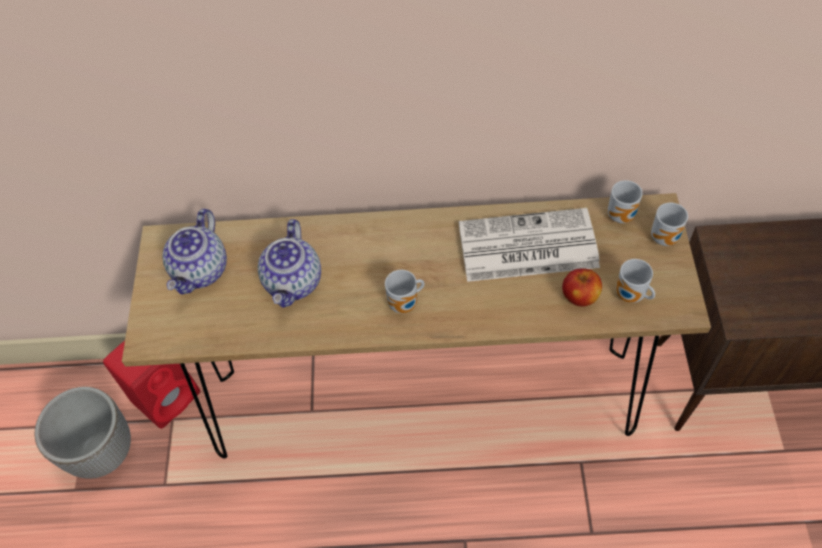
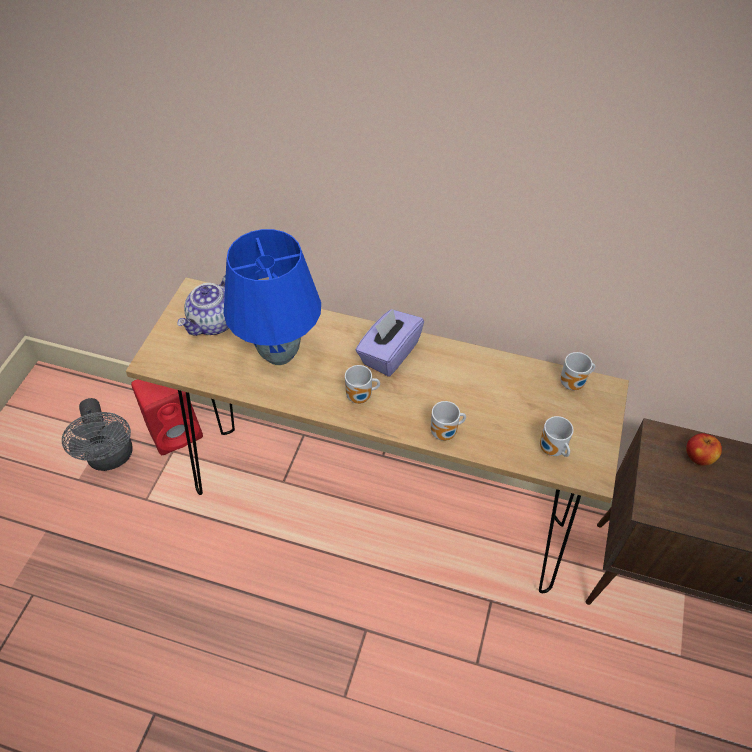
camera: 15 degrees right, 5 degrees down
(104, 451) = (111, 458): planter -> grey fan
(294, 282) = (281, 353): teapot -> blue table lamp
(415, 244) = (389, 354): none -> purple tissue box
(526, 247) = (479, 384): newspaper -> none
(580, 296) = (508, 437): apple -> apple (698, 457)
(666, 238) = (604, 413): mug -> mug (445, 433)

